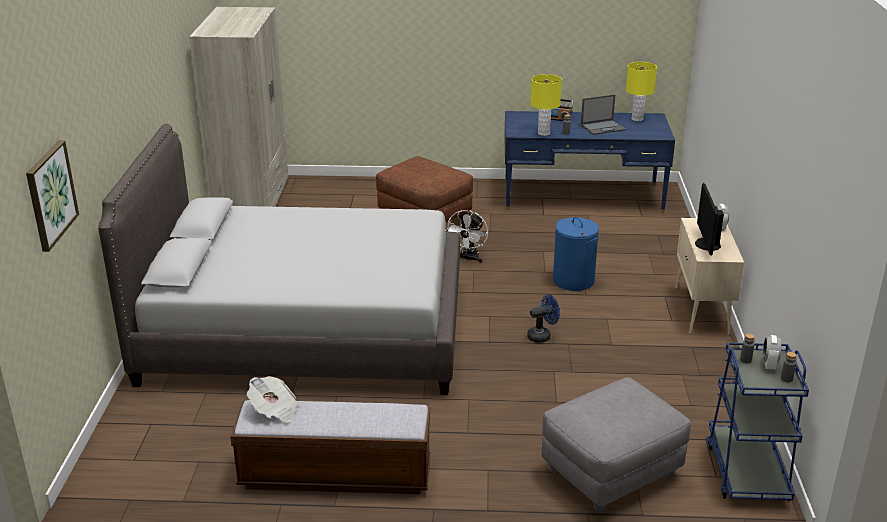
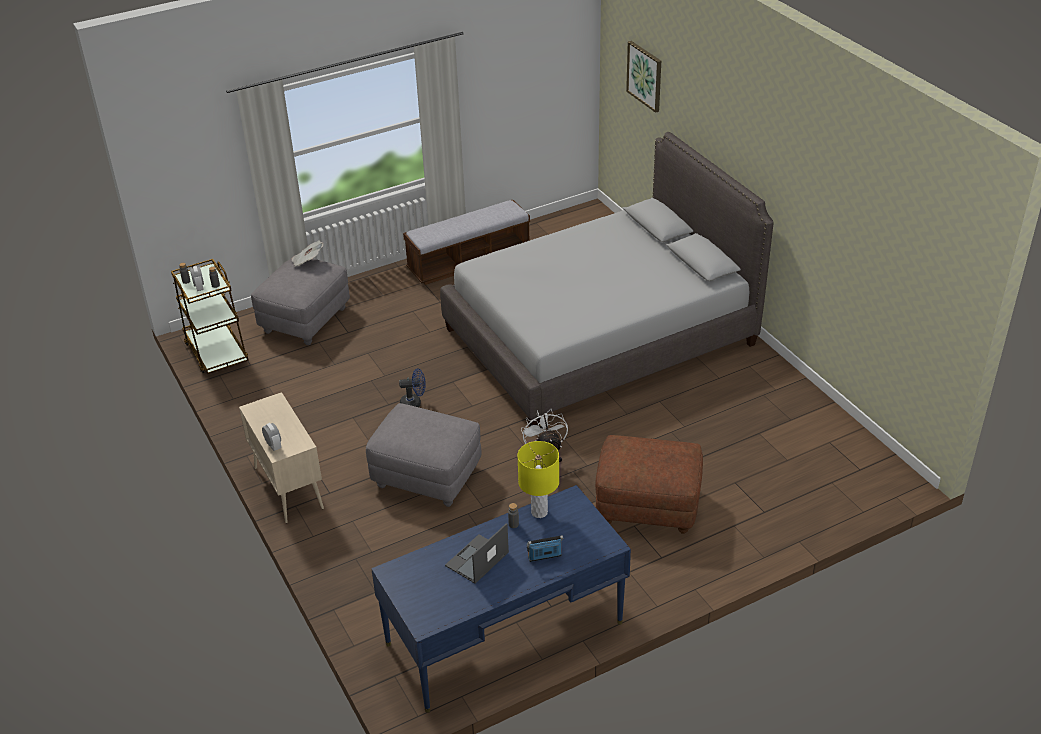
camera: 150 degrees right, 10 degrees up
(252, 202) = (845, 452): beige wardrobe -> none
(274, 410) = (502, 212): newspaper -> newspaper (307, 261)
(542, 336) = (414, 403): blue fan -> blue fan turned 135 degrees counterclockwise
(573, 281) = (426, 477): blue laundry basket -> grey ottoman
(637, 119) = (445, 604): yellow table lamp -> none
(706, 244) = (279, 416): monitor -> none
(747, 471) = (216, 353): blue cart -> brown cart

